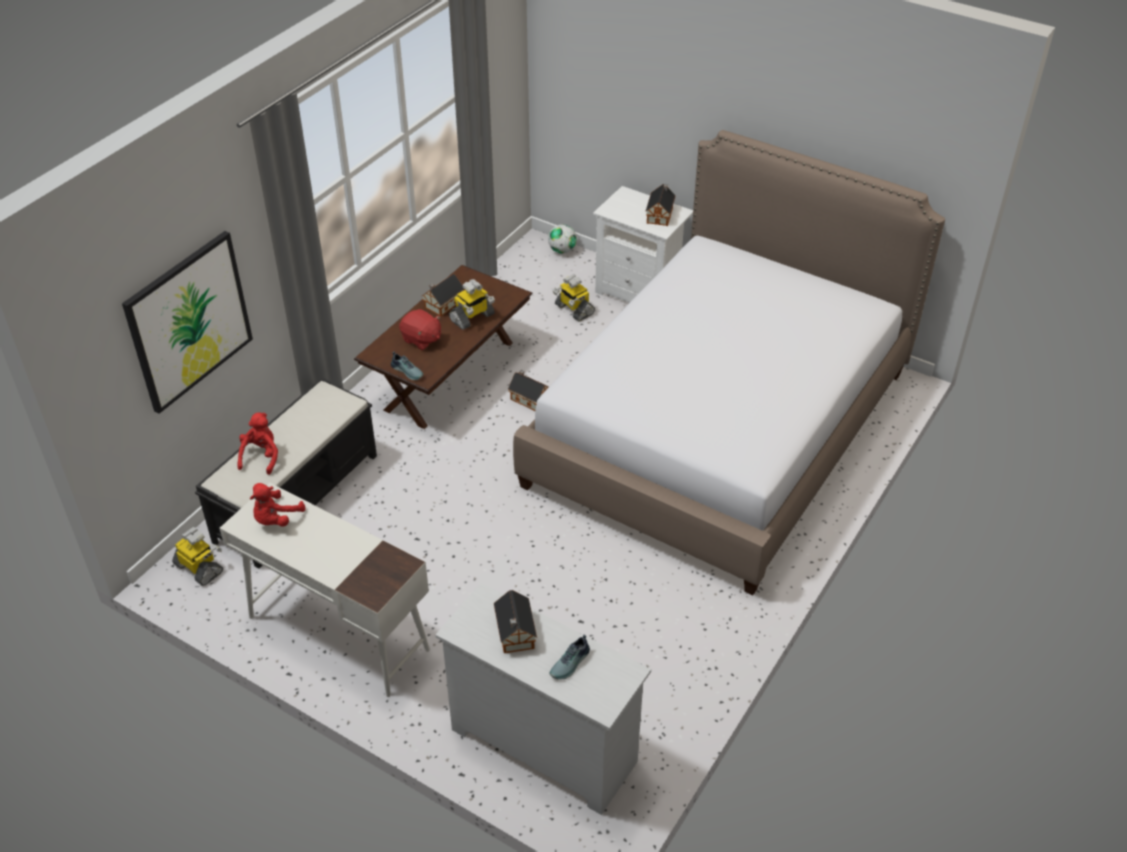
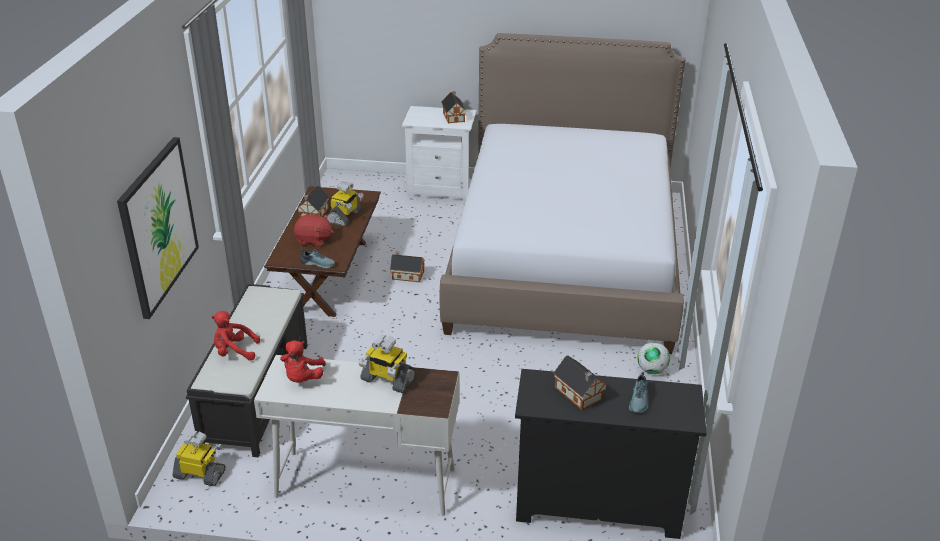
camera: 25 degrees left, 10 degrees down
(261, 457) = (234, 352): red plush toy -> red plush toy turned 75 degrees counterclockwise
(543, 745) = (597, 505): white dresser -> black dresser
(562, 250) = (361, 176): football -> football (652, 370)
(573, 309) = (398, 211): toy robot -> toy robot (387, 380)

